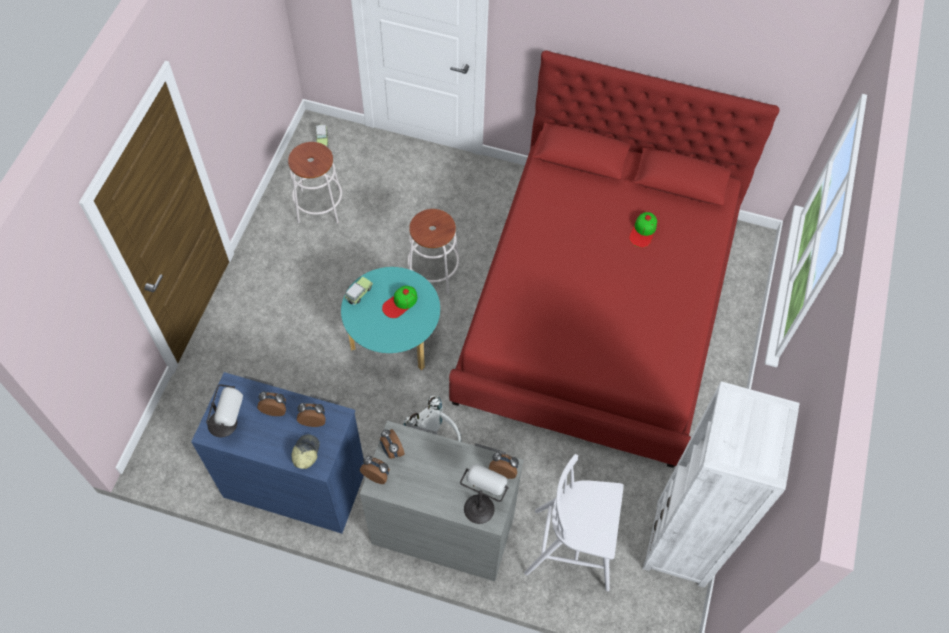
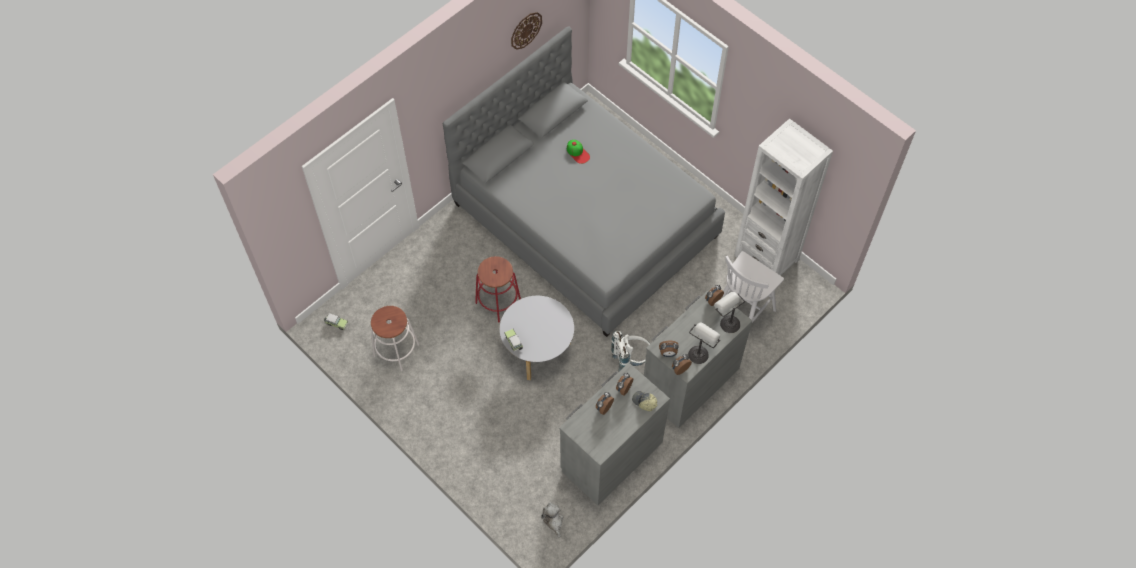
camera: 60 degrees left, 0 degrees up
(182, 458) = (553, 521): none -> plush toy
(229, 423) = (599, 438): table lamp -> table lamp (700, 351)
(295, 481) = (610, 456): blue dresser -> grey dresser
(393, 340) = (537, 350): turquoise coffee table -> grey coffee table
(400, 303) = (536, 320): cap -> none
(433, 271) = (498, 302): white stool -> red stool
(597, 309) = (585, 219): red bed -> grey bed
(717, 51) = (526, 30): none -> wall clock

